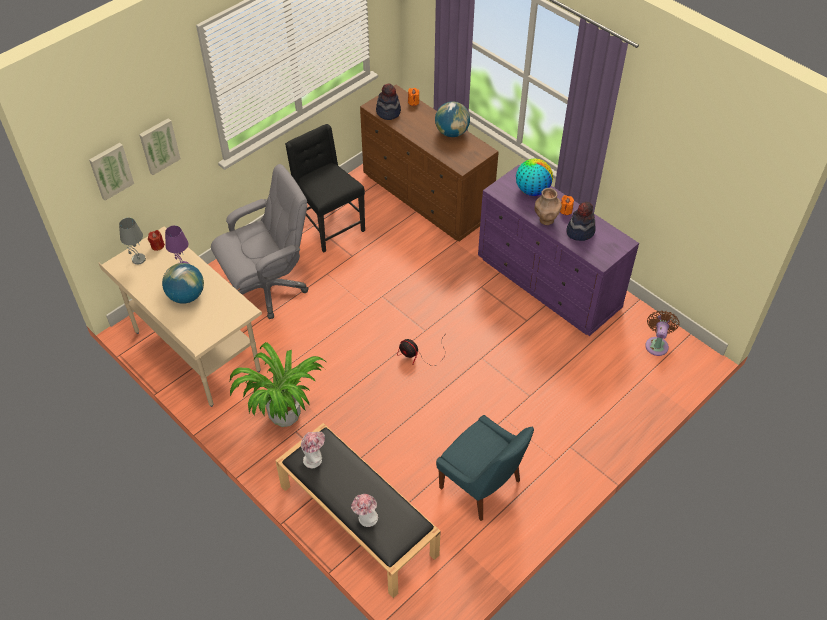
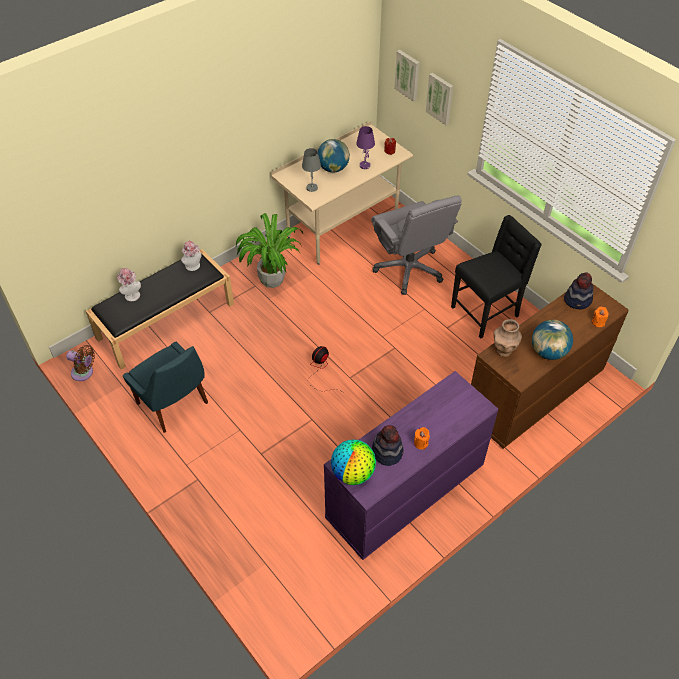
camera: 95 degrees right, 0 degrees up
(138, 259) = (375, 142): grey table lamp -> grey table lamp (312, 187)
(482, 486) = (174, 405): blue chair -> blue chair turned 90 degrees counterclockwise
(532, 190) = (454, 415): globe -> globe (353, 473)
(546, 220) = (406, 421): brown vase -> brown vase (504, 351)
(657, 344) = (309, 589): brown fan -> brown fan (84, 373)

